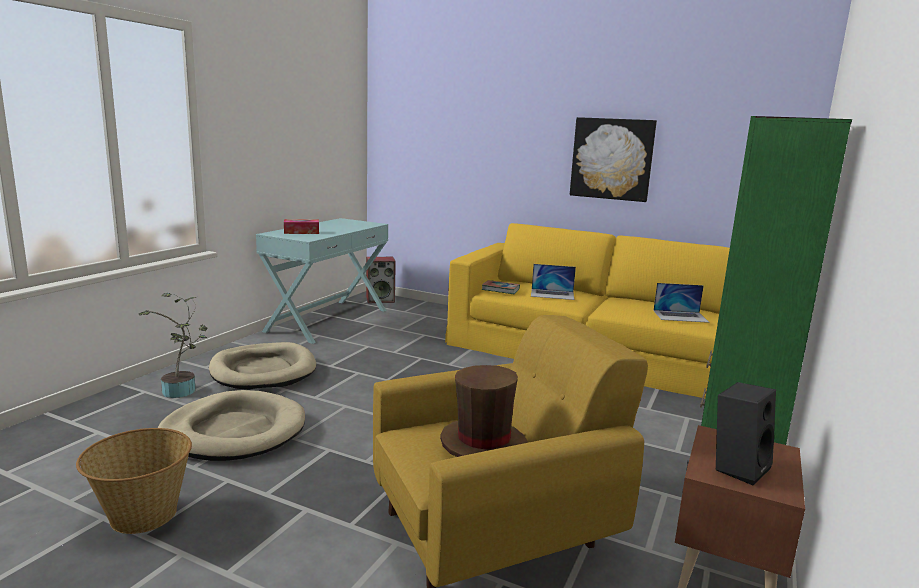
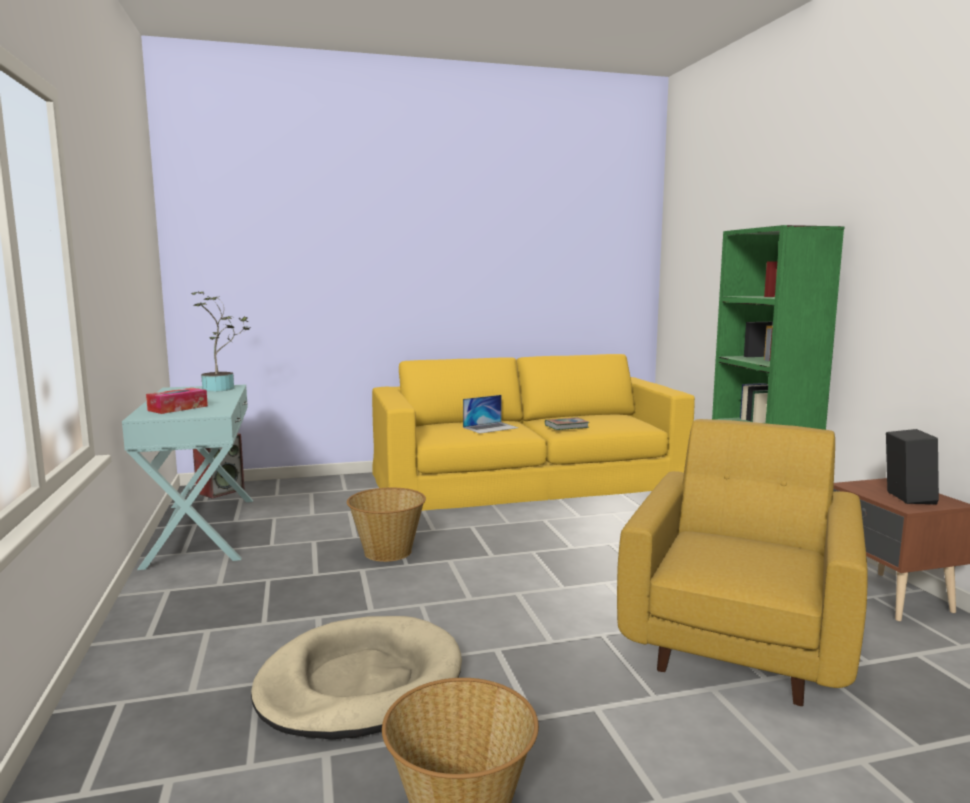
camera: 40 degrees left, 5 degrees down
(182, 391) = (184, 676): potted plant -> potted plant (222, 388)
(263, 370) = (244, 609): beige dog bed -> none
(393, 367) = (387, 551): none -> basket
(483, 444) = (753, 549): brown hat -> none
(500, 289) = (439, 434): book -> book (566, 426)
(612, 159) = (490, 282): picture -> none
(680, 316) = (616, 421): laptop -> none

